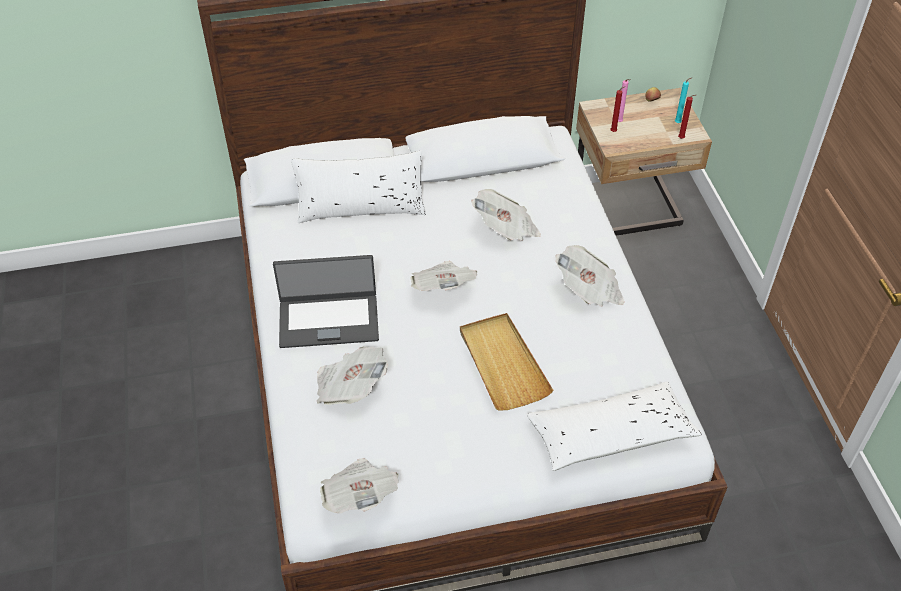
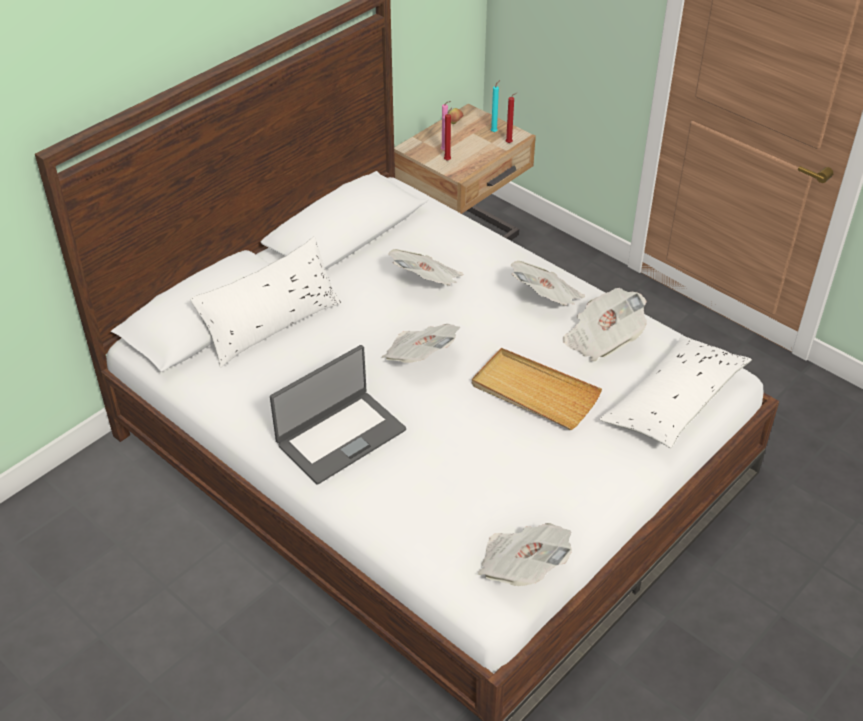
camera: 35 degrees left, 5 degrees down
(350, 387) = (419, 483): newspaper -> newspaper (602, 340)

